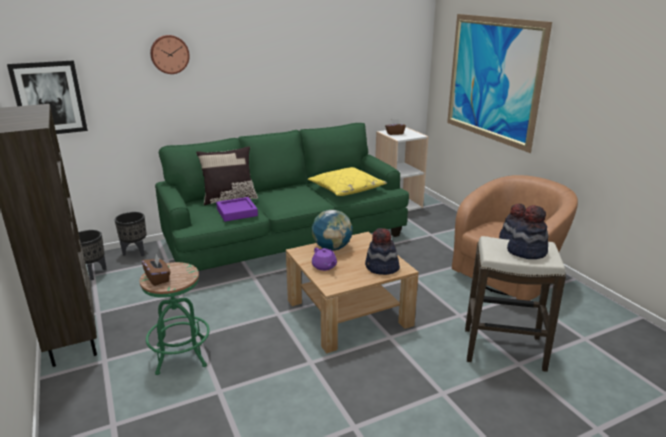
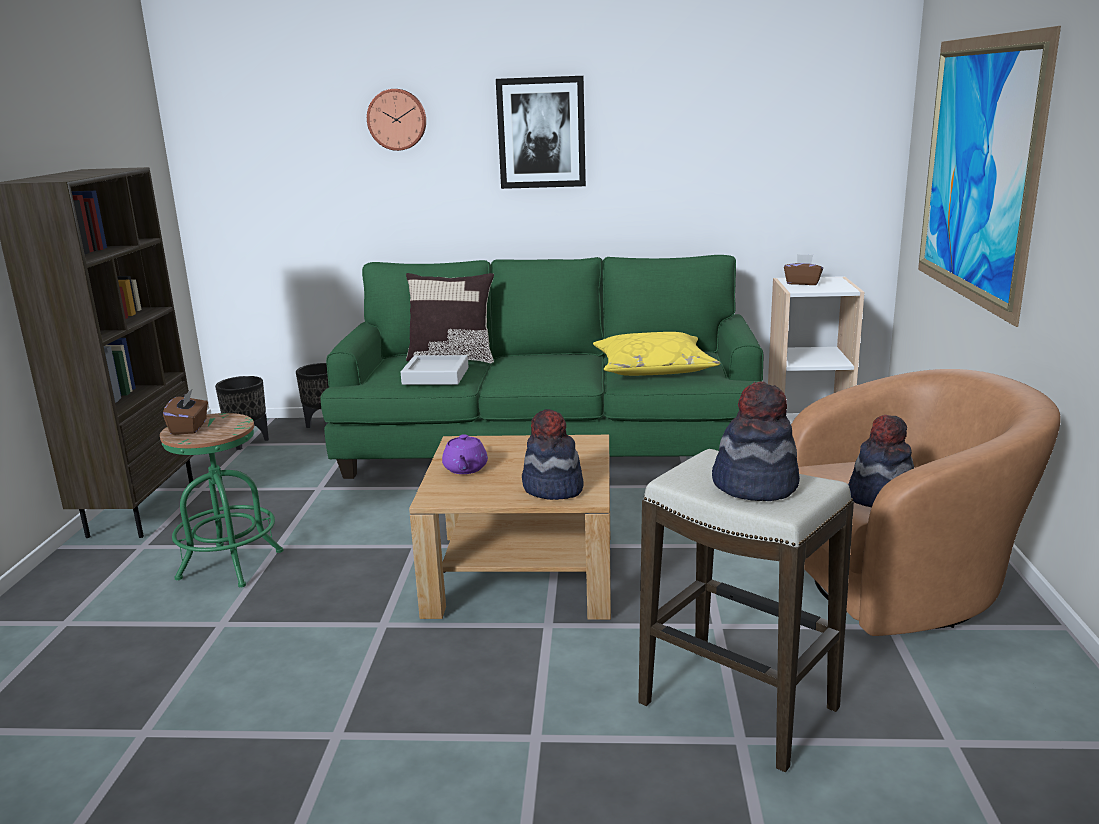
camera: 30 degrees right, 5 degrees down
(49, 98) = (229, 179): picture -> picture (541, 133)
(237, 212) = (436, 376): purple tray -> grey tray
(332, 248) = (514, 446): globe -> none

